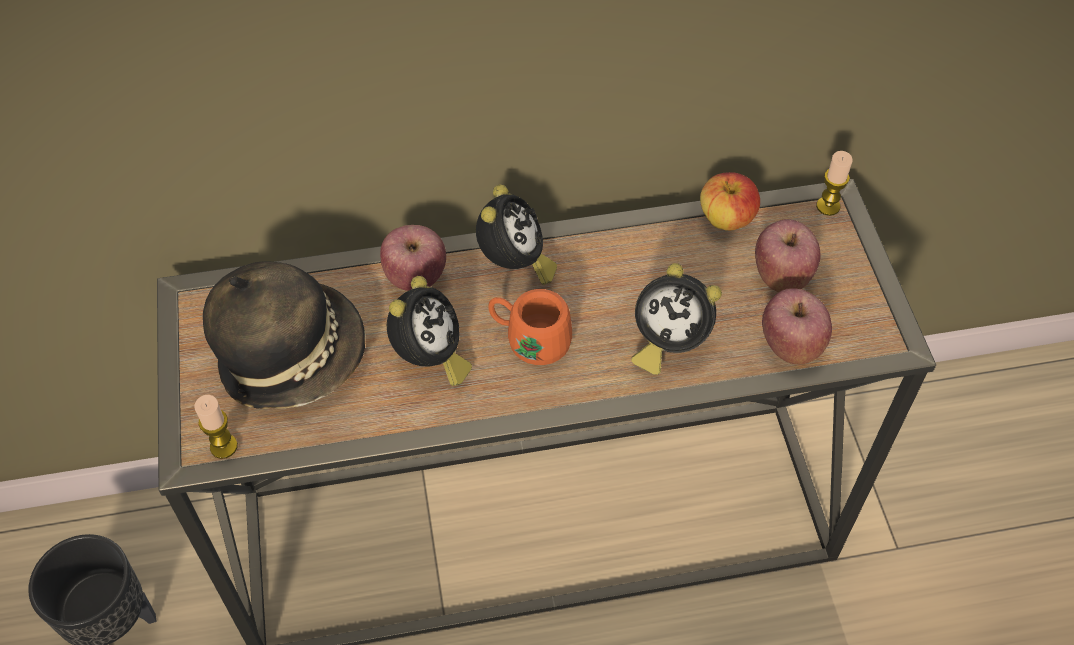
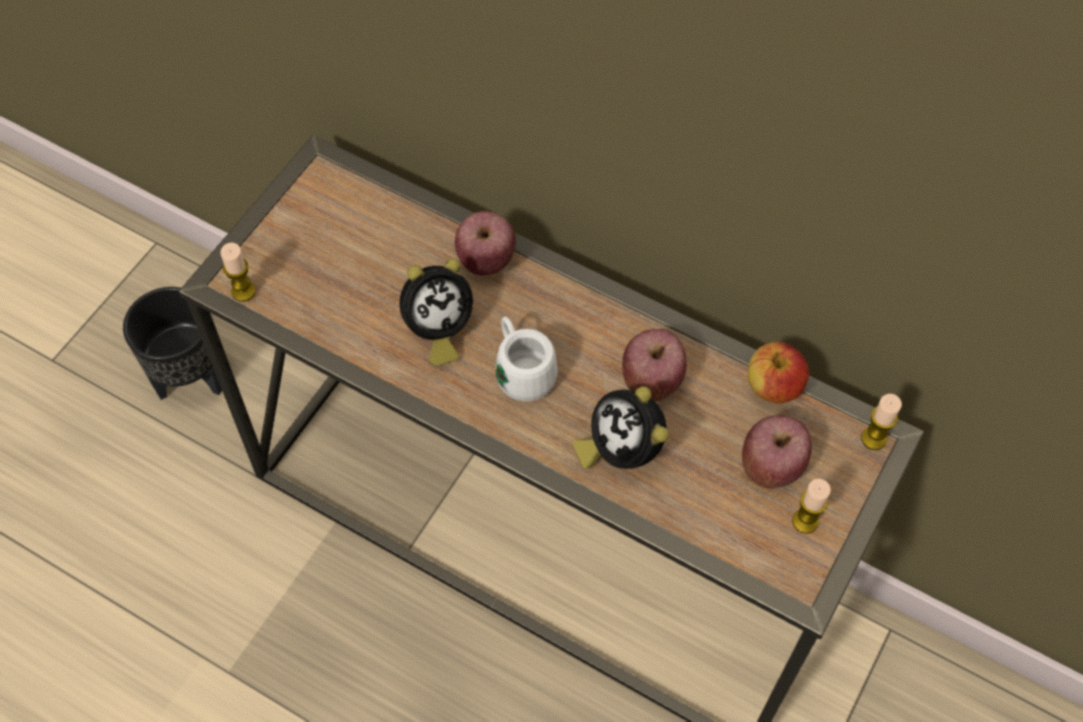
camera: 40 degrees right, 5 degrees up
(293, 355) = (348, 258): hat -> none
(514, 265) = (567, 303): alarm clock -> none
(529, 339) = (521, 370): orange mug -> white mug
(790, 345) = (716, 526): apple -> apple (651, 381)
(843, 296) = (805, 521): none -> candle

